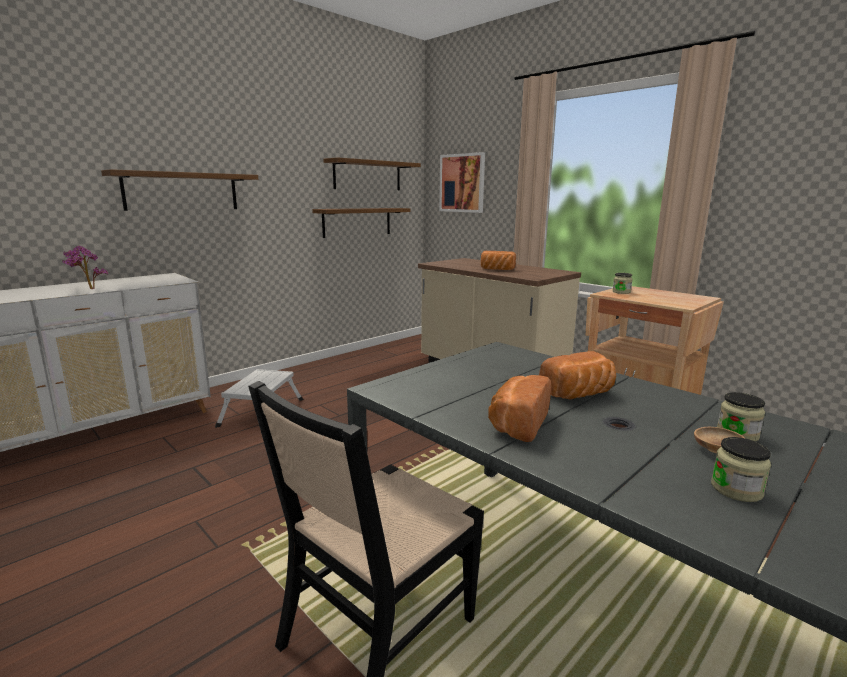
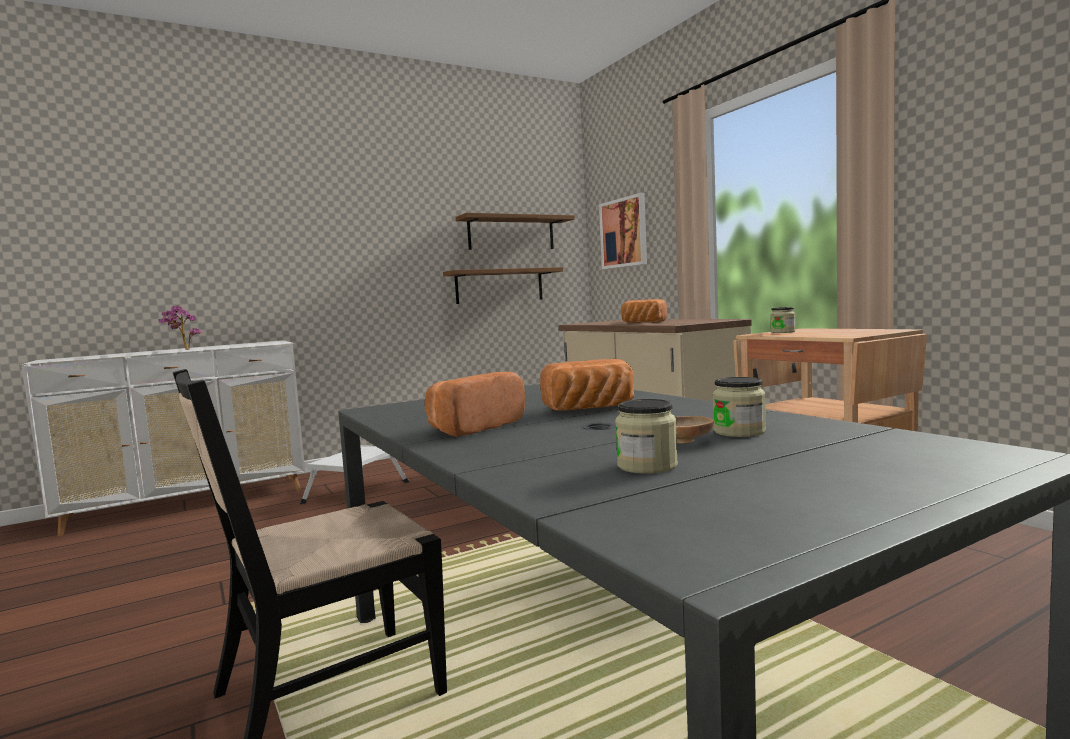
camera: 15 degrees right, 10 degrees down
(182, 191) = (295, 256): shelf -> none

